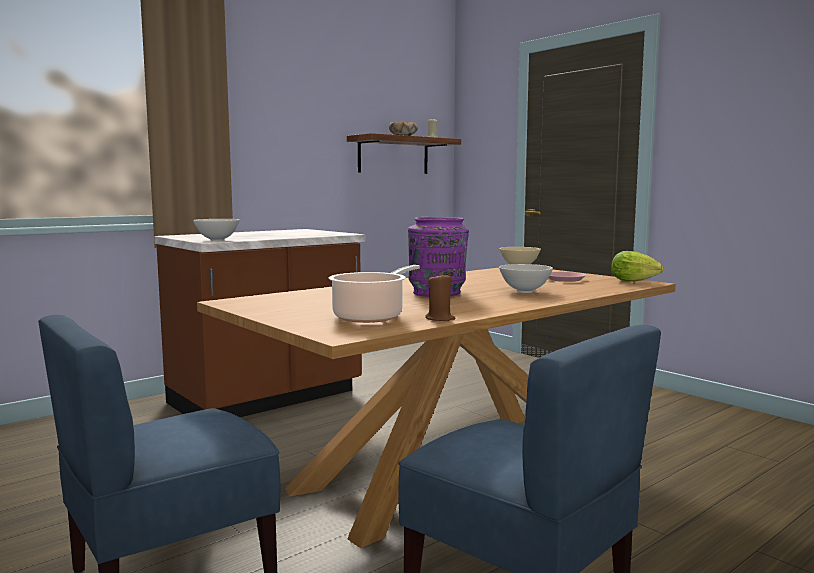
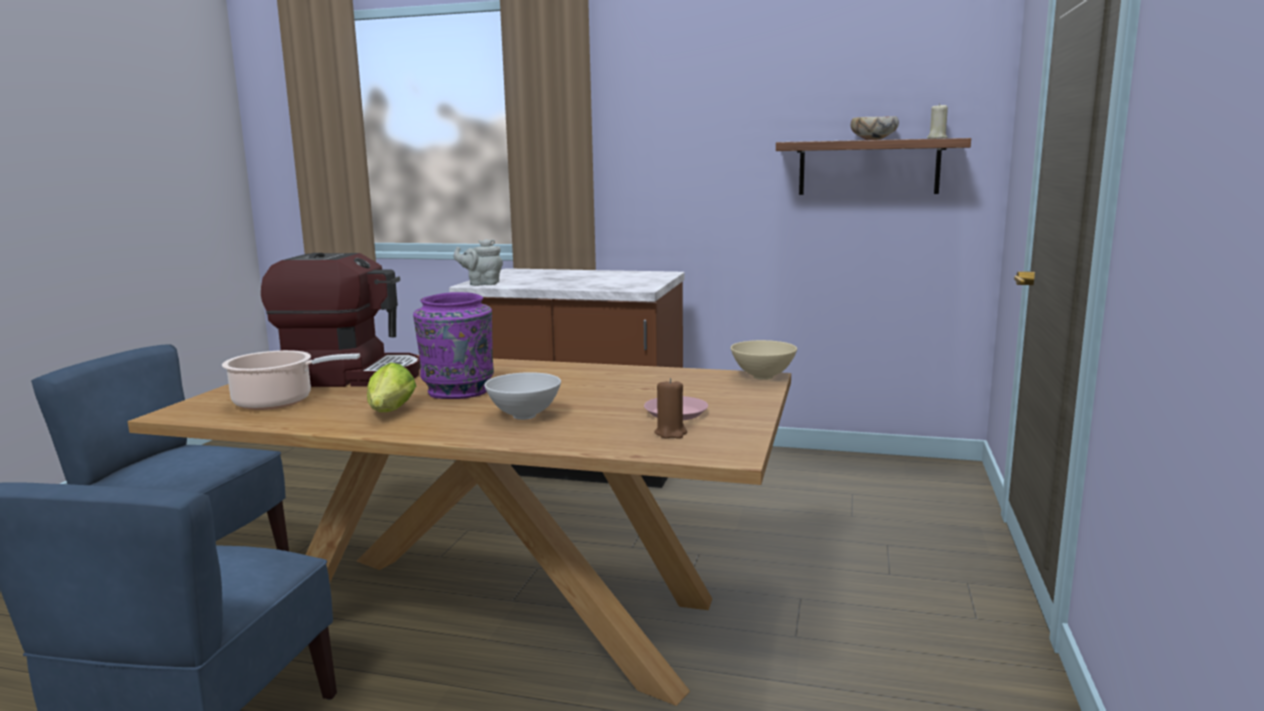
camera: 55 degrees right, 5 degrees up
(217, 240) = (482, 284): white bowl -> grey teapot
(328, 302) = (351, 376): none -> coffee machine
(440, 319) = (283, 422): brown candle -> brown candle (671, 433)
(636, 282) = (727, 447): lettuce -> lettuce (390, 413)

